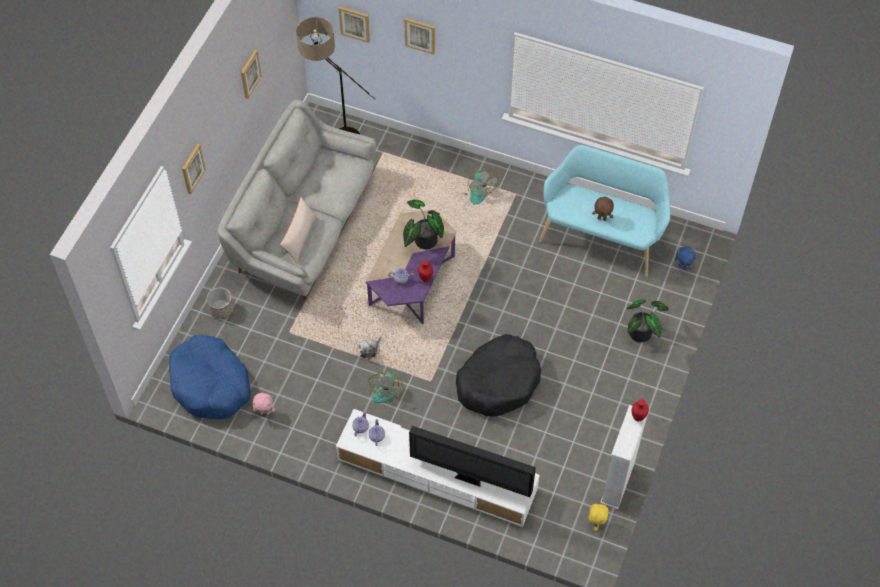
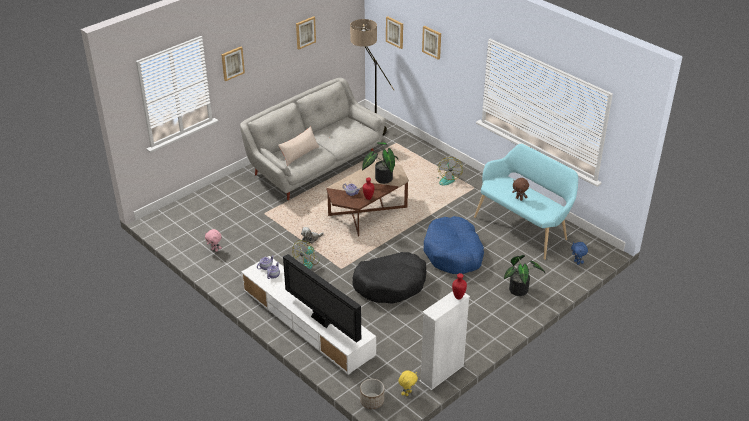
camera: 25 degrees right, 20 degrees down
(210, 384) = (192, 224): blue dog bed -> blue dog bed (453, 253)
(221, 309) = (229, 189): planter -> planter (372, 401)
(411, 281) = (367, 212): purple coffee table -> brown coffee table

